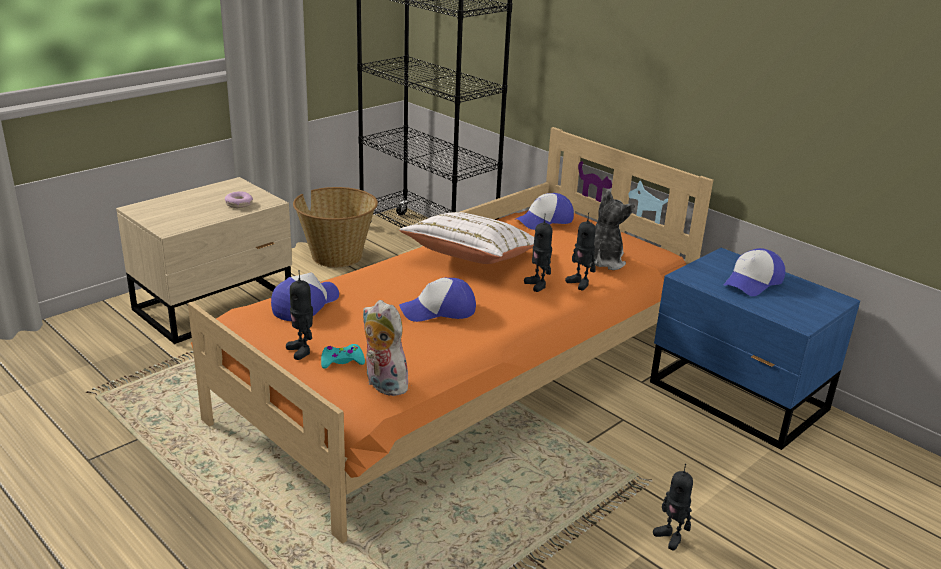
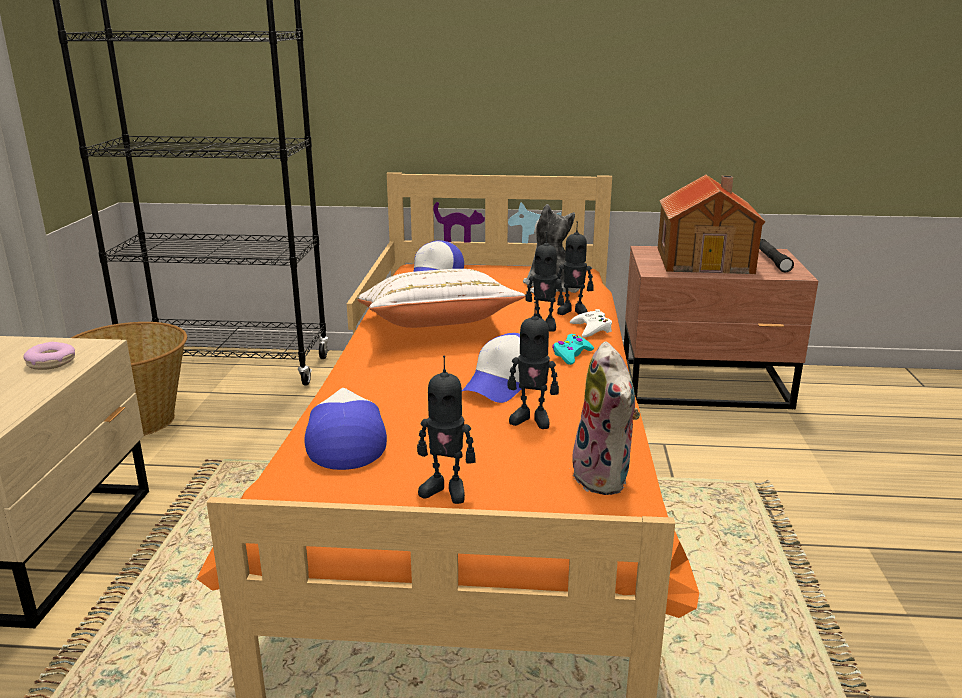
camera: 40 degrees left, 5 degrees down
(342, 361) = (515, 477): turquoise game controller -> turquoise game controller (571, 355)
(383, 385) = (605, 478): plush toy -> plush toy turned 105 degrees counterclockwise
(564, 300) = (591, 329): none -> white game controller
(670, 537) = (857, 518): toy robot -> toy robot (531, 419)
(738, 398) = (706, 386): blue nightstand -> brown nightstand
(753, 282) = (705, 260): cap -> toy house
(812, 305) = (772, 261): none -> black flashlight

